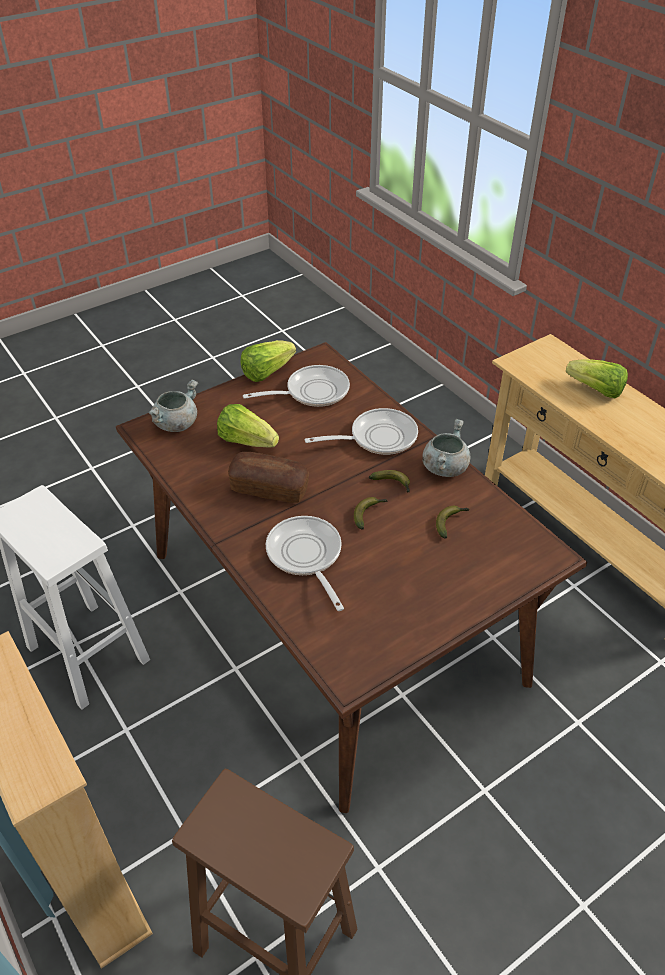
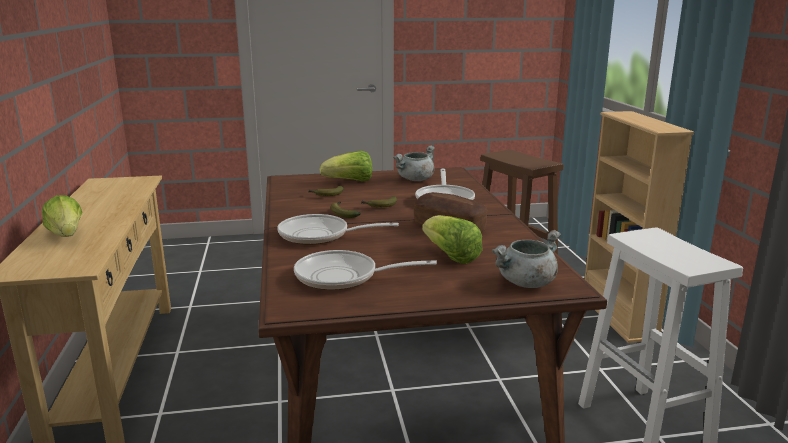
camera: 155 degrees left, 25 degrees down
(266, 372) = (379, 307): lettuce -> lettuce (350, 181)
(444, 467) = (290, 213): grey cooking pot -> grey cooking pot (415, 180)

